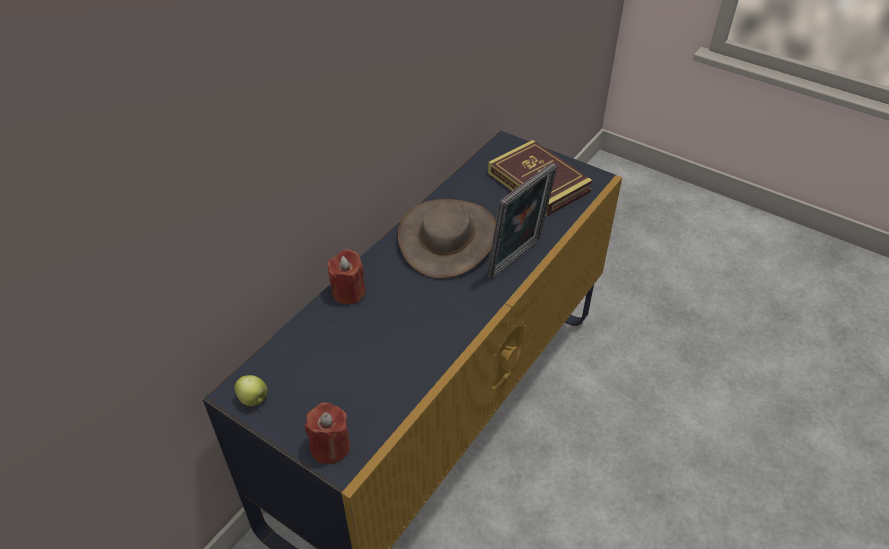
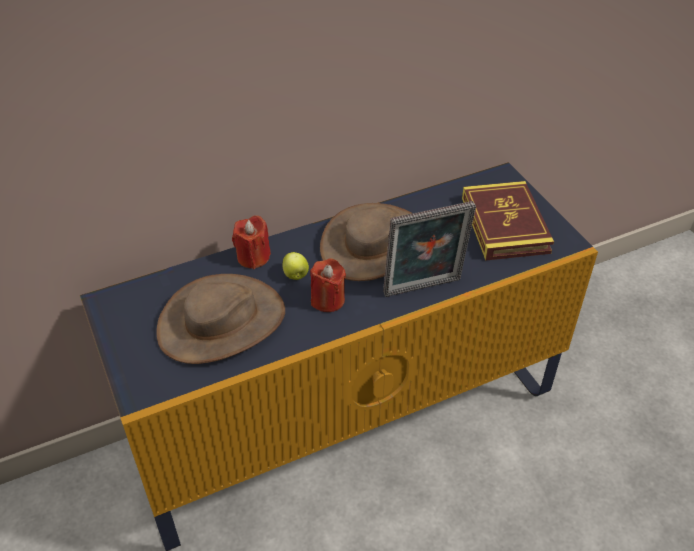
camera: 30 degrees right, 0 degrees up
(254, 399) = (114, 313): apple -> apple (296, 275)
(330, 447) = (140, 377): red candle -> red candle (327, 300)
(367, 362) = (222, 322): none -> brown hat

